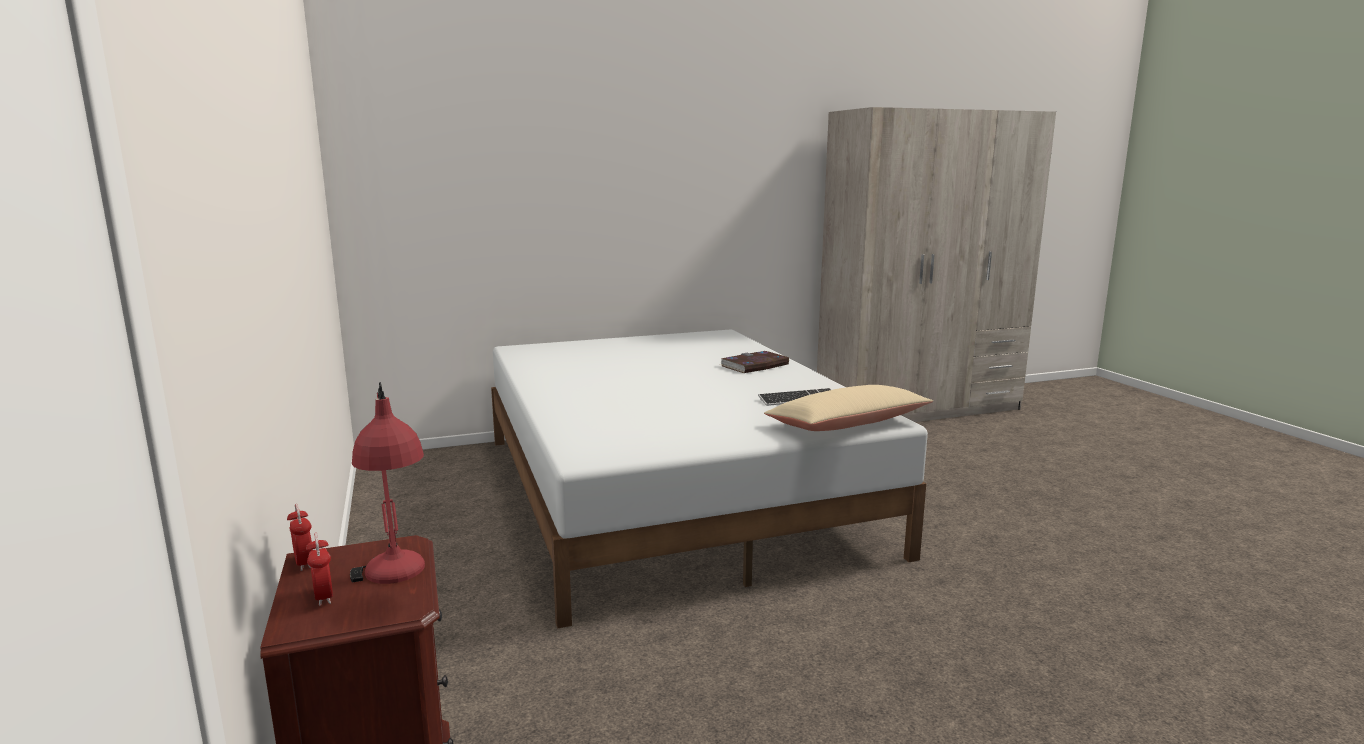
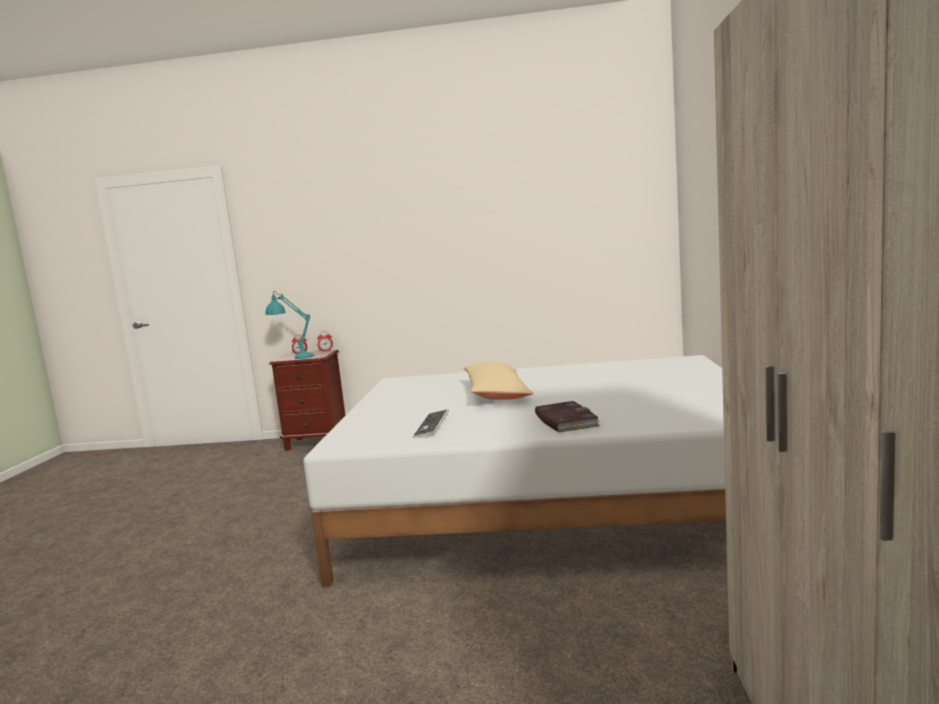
camera: 115 degrees right, 5 degrees down
(396, 584) = (294, 358): red table lamp -> turquoise table lamp
(847, 424) = (350, 432): beige pillow -> beige pillow (496, 393)

